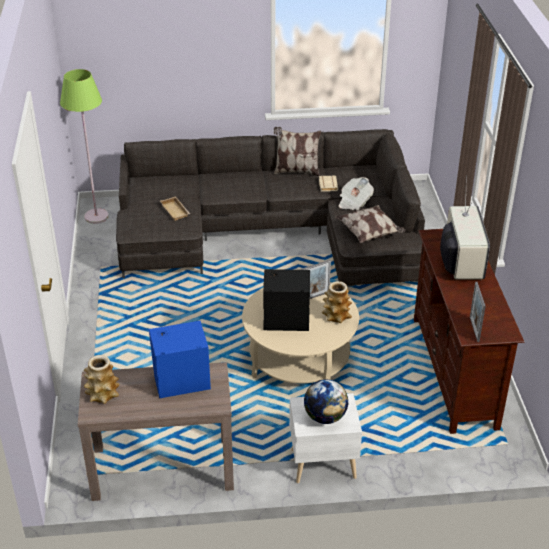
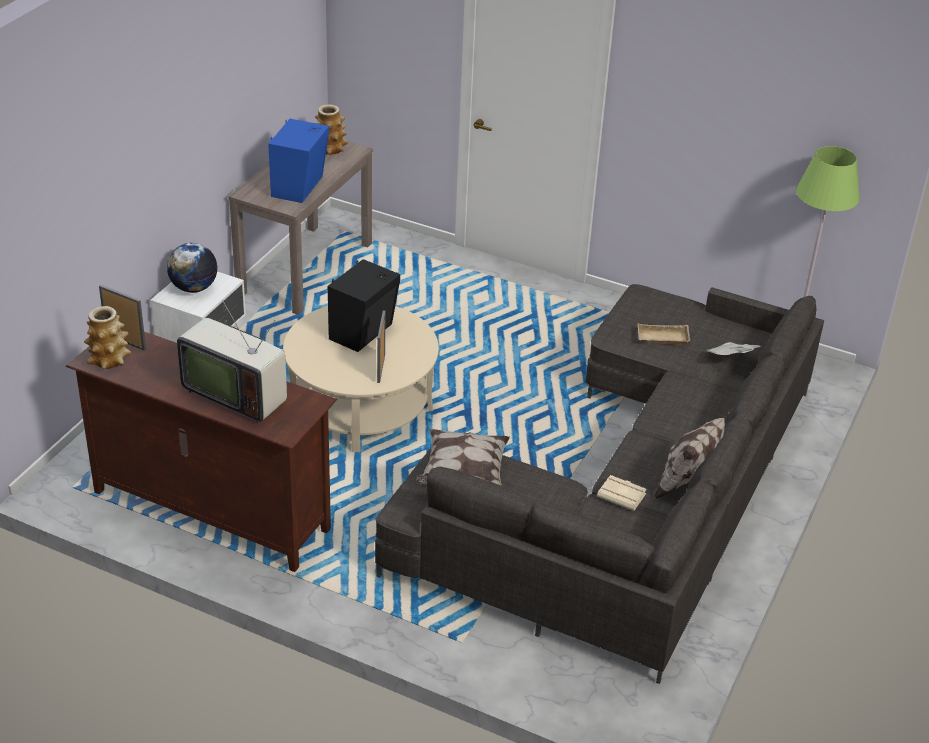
camera: 120 degrees right, 0 degrees up
(336, 316) = (331, 368): vase -> vase (109, 359)
(354, 202) = (553, 499): newspaper -> newspaper (731, 359)

